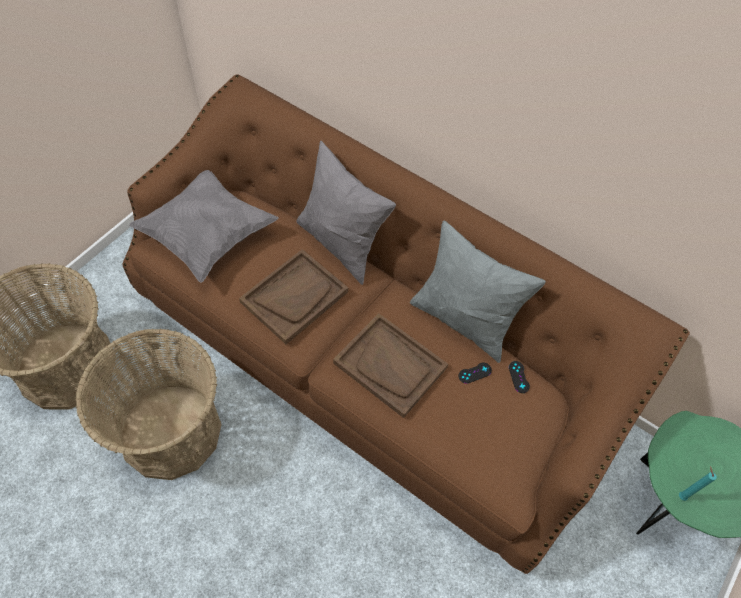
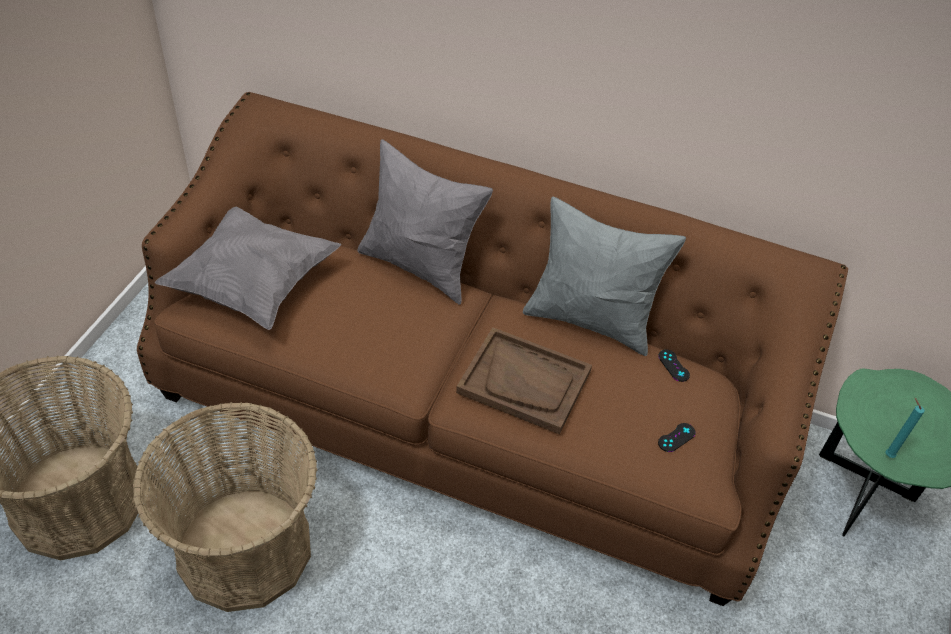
camera: 15 degrees left, 10 degrees down
(294, 297) = (384, 331): brown tray -> none
(475, 373) = (623, 371): black game controller -> black game controller (676, 437)

